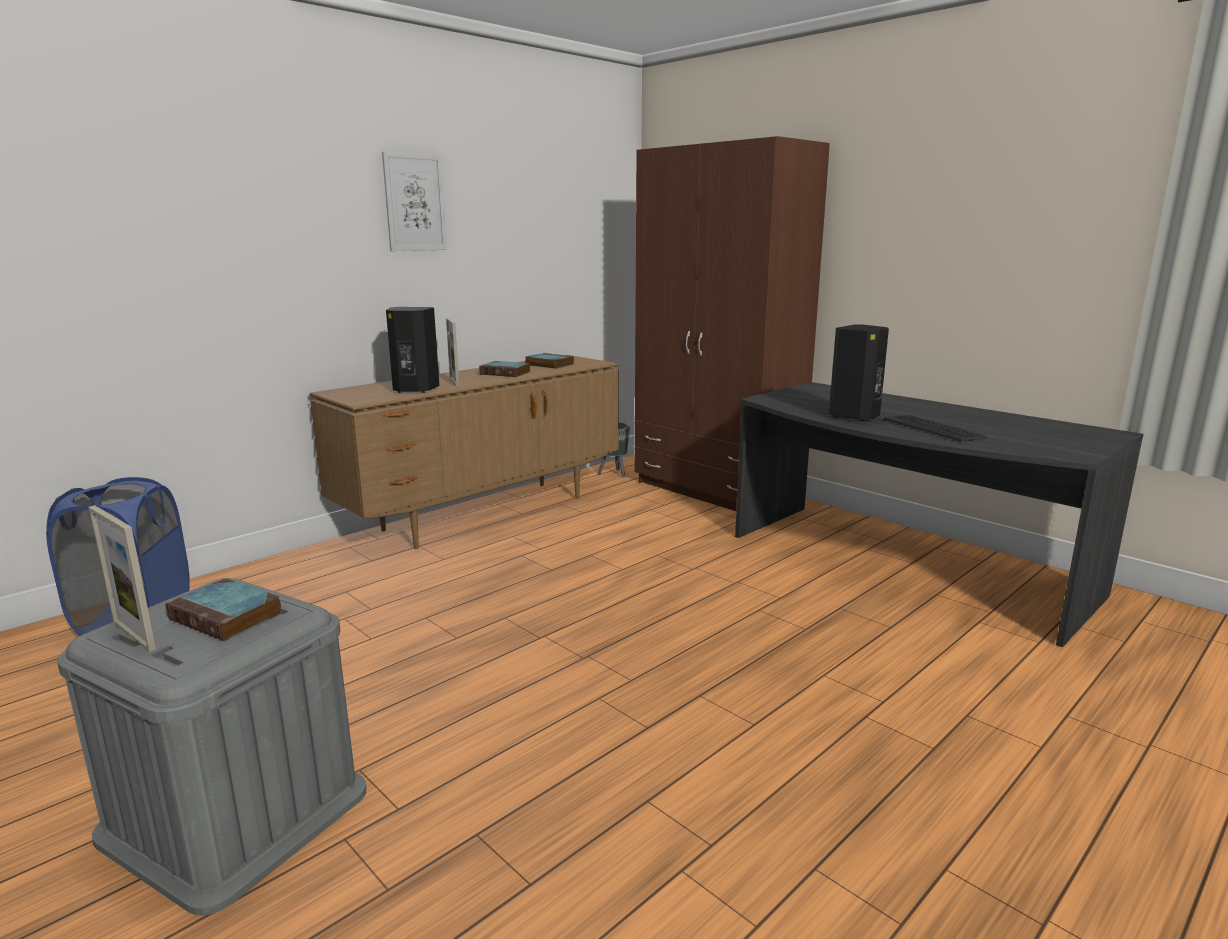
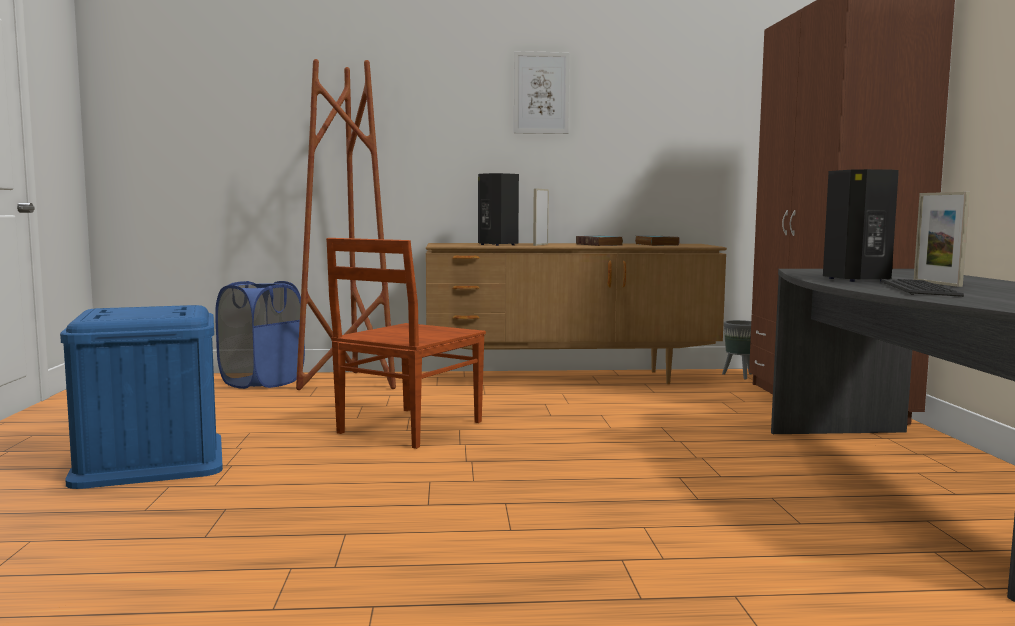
camera: 40 degrees right, 10 degrees down
(133, 635) = (108, 310): picture frame -> picture frame (937, 283)
(228, 616) = (156, 311): book -> none
(236, 813) = (150, 460): grey storage box -> blue storage box
(264, 587) = (350, 383): none -> brown clothes rack
(453, 634) = (408, 428): none -> brown chair

